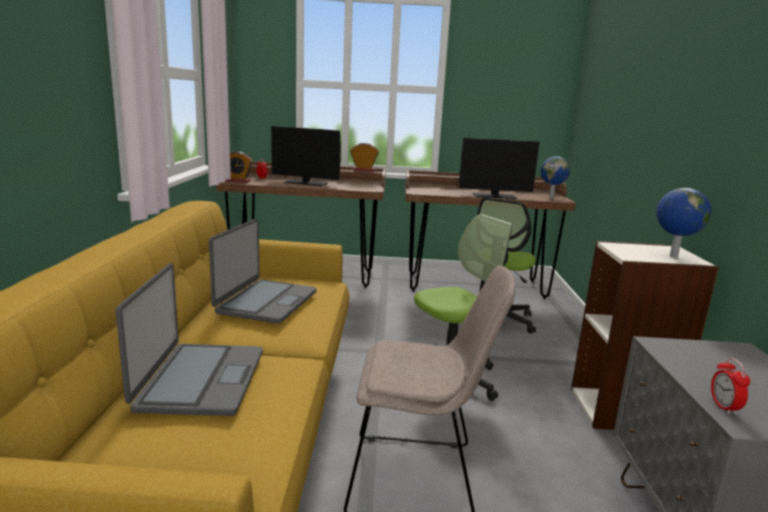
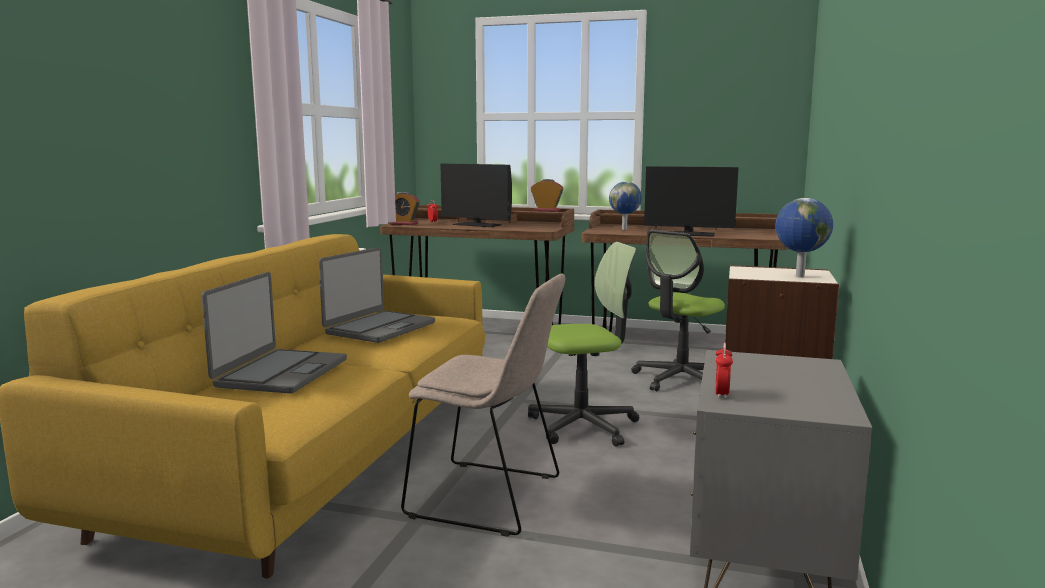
camera: 15 degrees right, 5 degrees down
(551, 197) = (763, 235): globe -> globe (625, 229)

